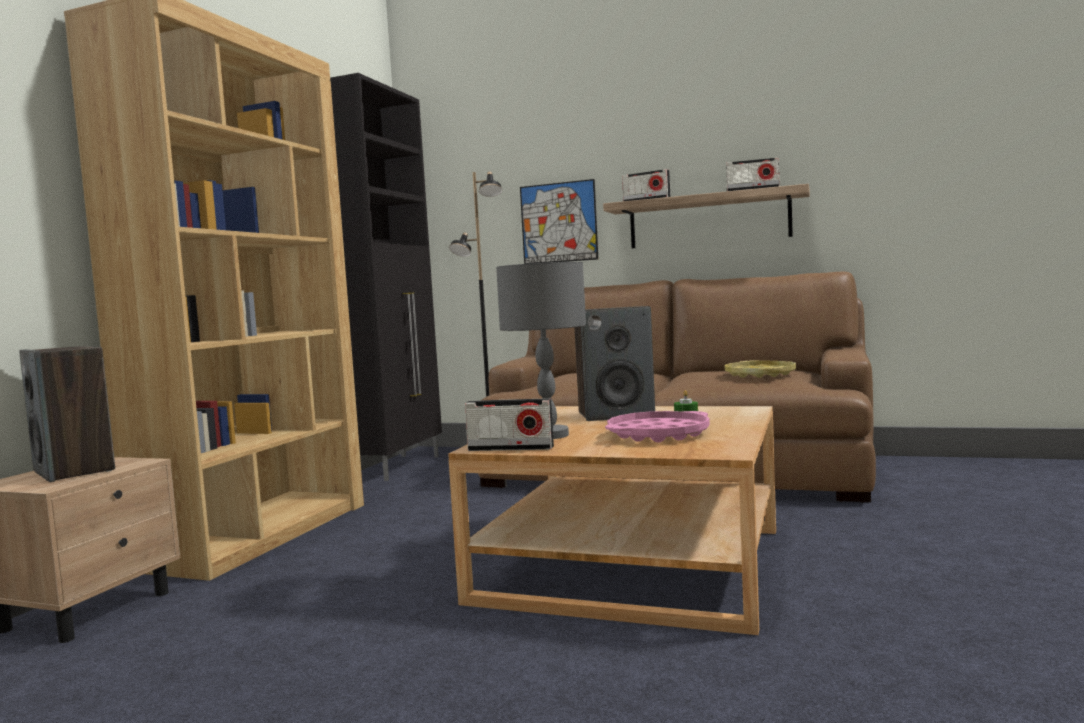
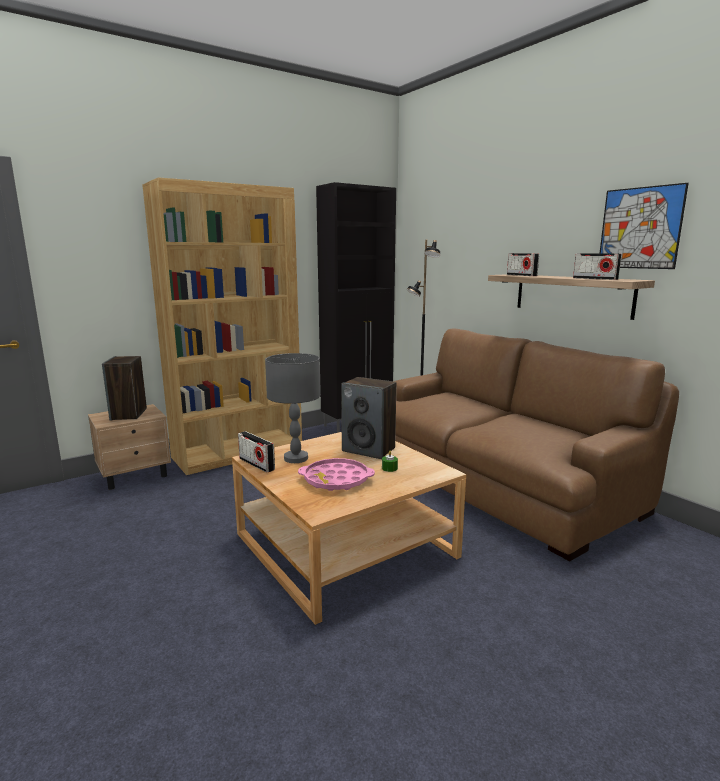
camera: 35 degrees right, 10 degrees up
(558, 222) = (476, 280): picture -> picture (640, 228)
(760, 375) = (537, 435): yellow tray -> none

